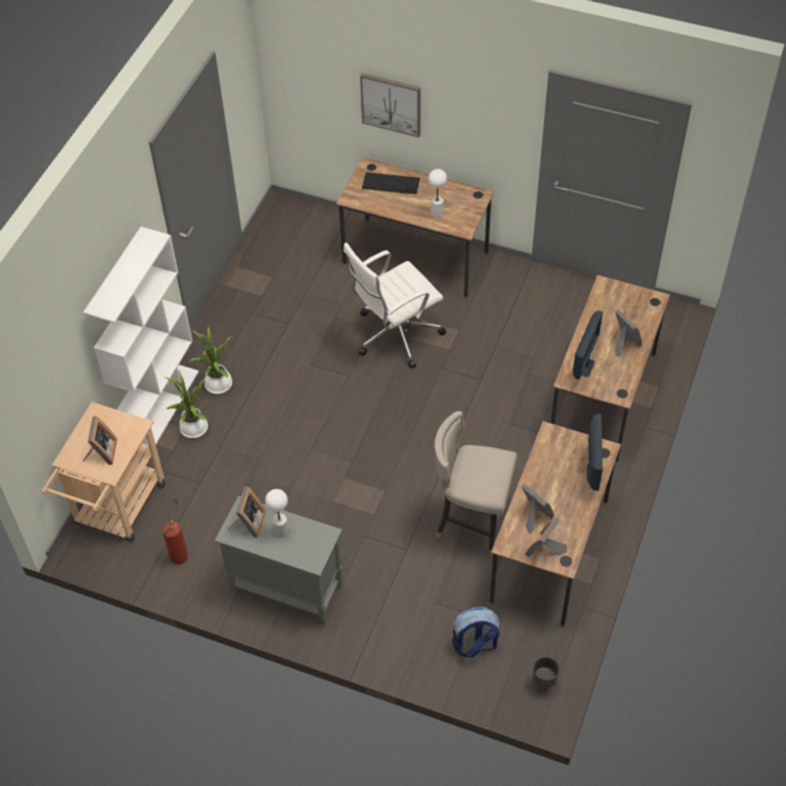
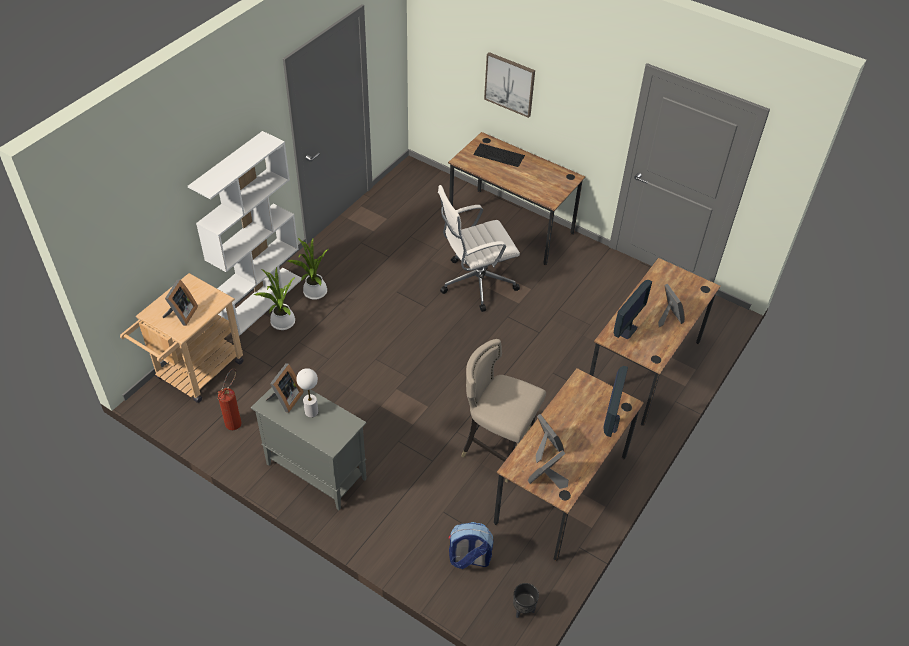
camera: 10 degrees right, 5 degrees down
(437, 213) = (531, 184): white table lamp -> none

